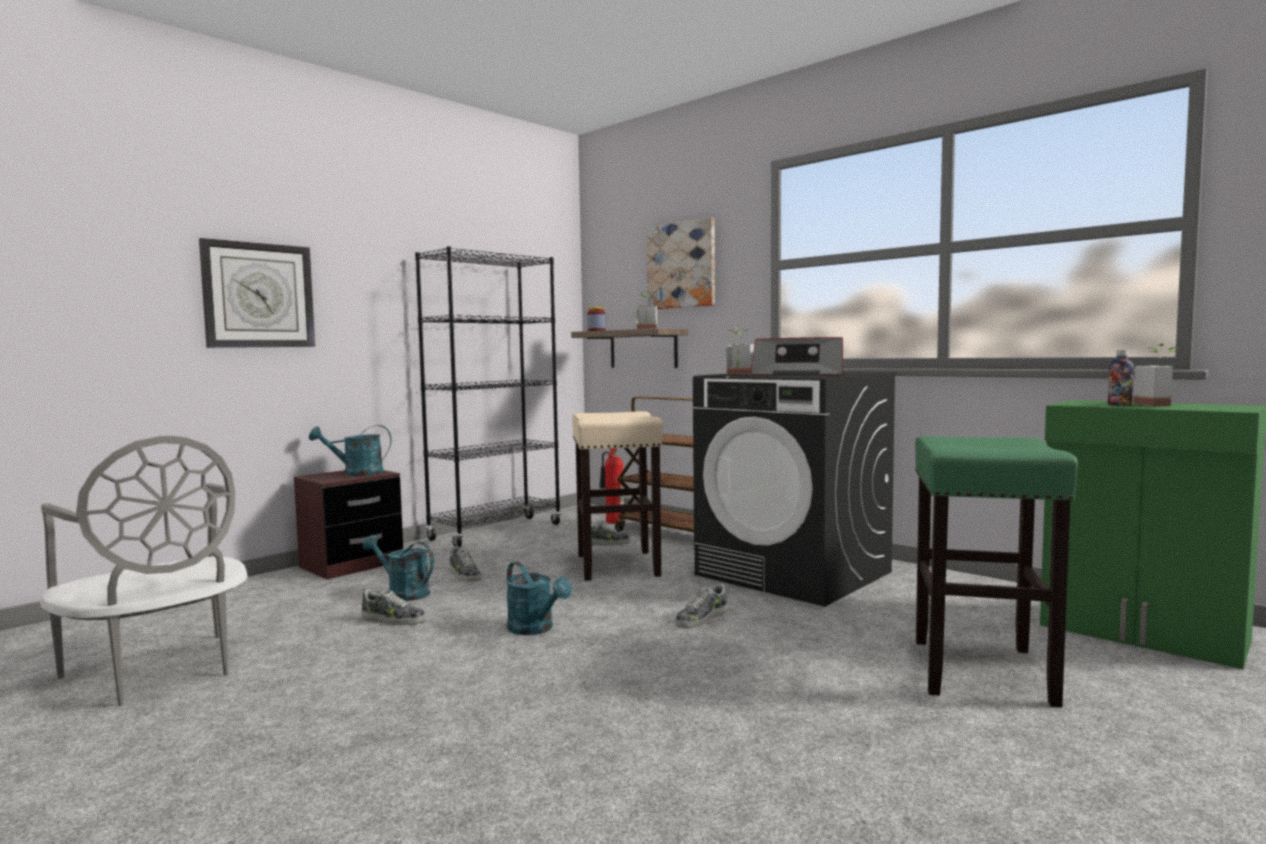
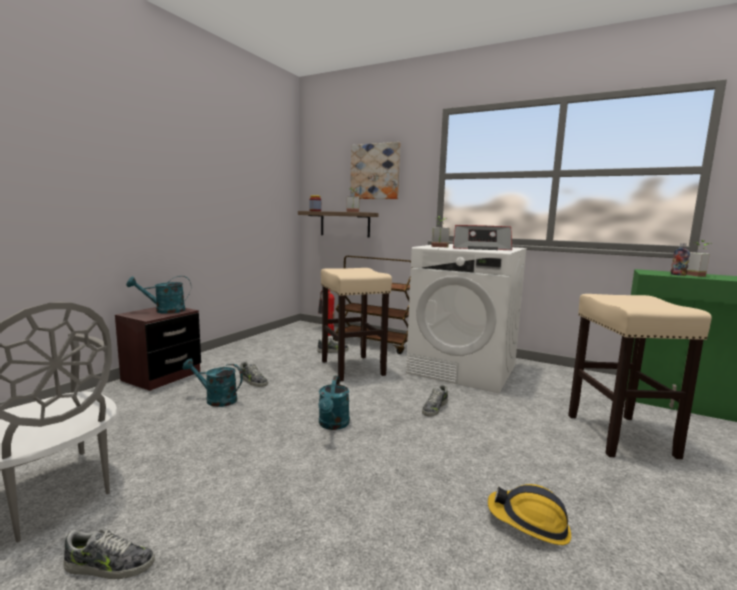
camera: 15 degrees left, 5 degrees up
(258, 295) = (82, 173): wall clock -> none
(393, 620) = (222, 425): shoe -> shoe (109, 566)
(496, 532) = (254, 344): black bookcase -> none
(535, 629) = (333, 425): turquoise watering can -> turquoise watering can turned 60 degrees clockwise
(720, 751) = (529, 523): none -> hard hat
(794, 574) = (463, 369): black washing machine -> white washing machine
(980, 670) = (618, 434): green stool -> beige stool

